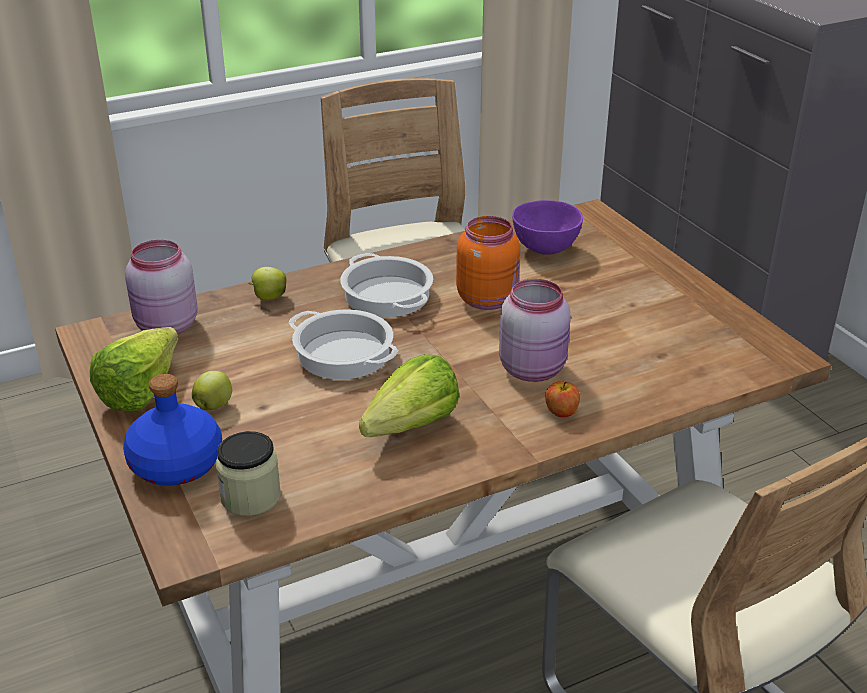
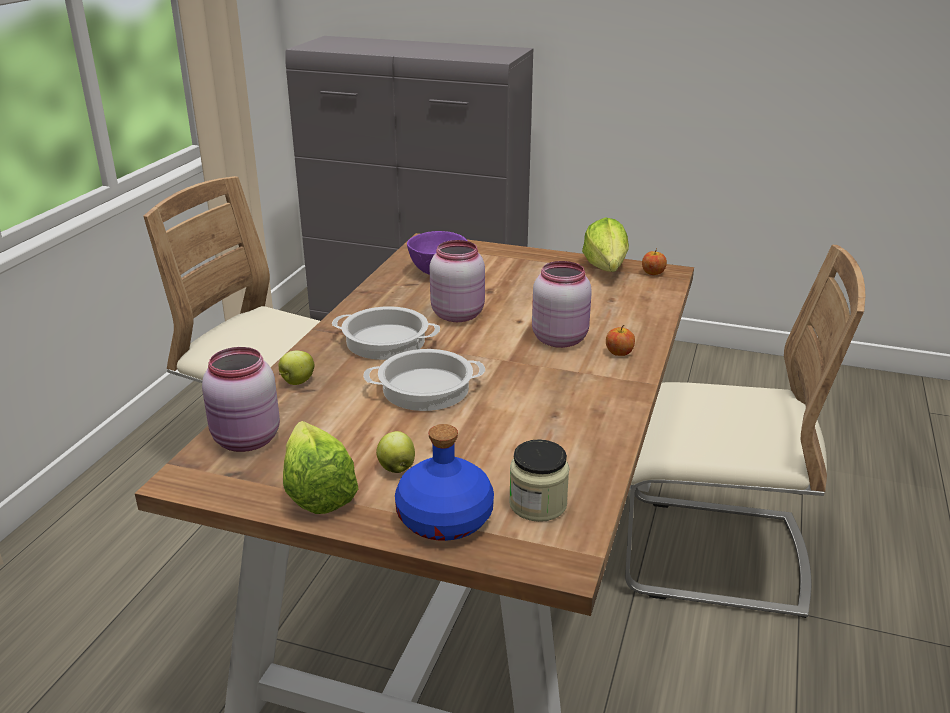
camera: 45 degrees left, 5 degrees down
(403, 430) = (553, 410): lettuce -> lettuce (605, 272)
(488, 299) = (457, 314): orange jar -> pink jar
(764, 349) = (653, 273): none -> apple

